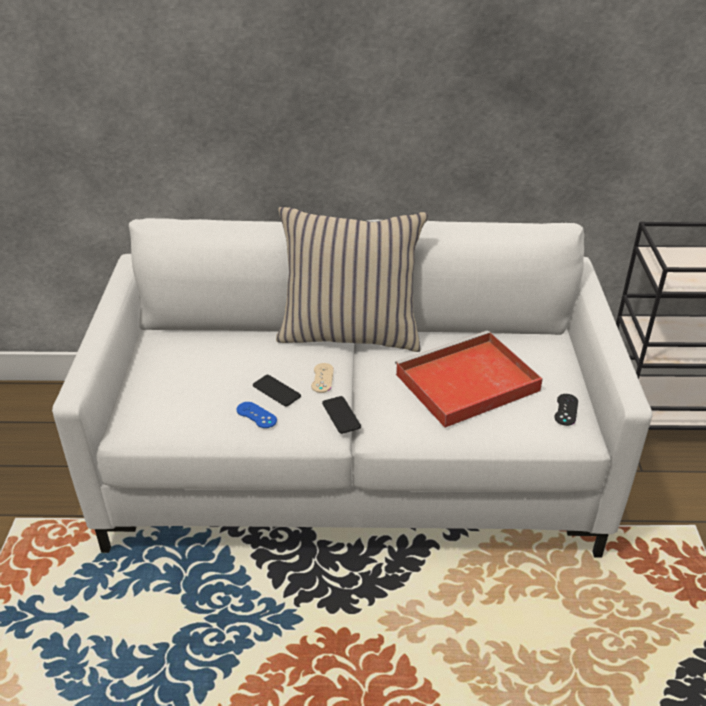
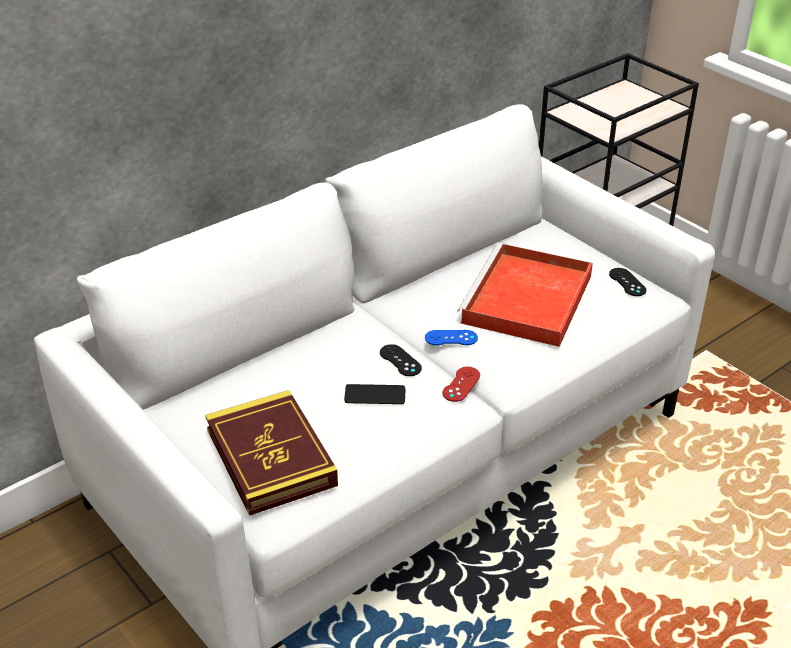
camera: 40 degrees left, 0 degrees up
(168, 394) = (271, 457): none -> book
(256, 415) = (386, 427): blue game controller -> blue game controller (451, 338)
(322, 378) = (400, 360): beige game controller -> black game controller
(341, 415) = (461, 384): phone -> red game controller
(350, 333) = (367, 307): beige pillow -> none

